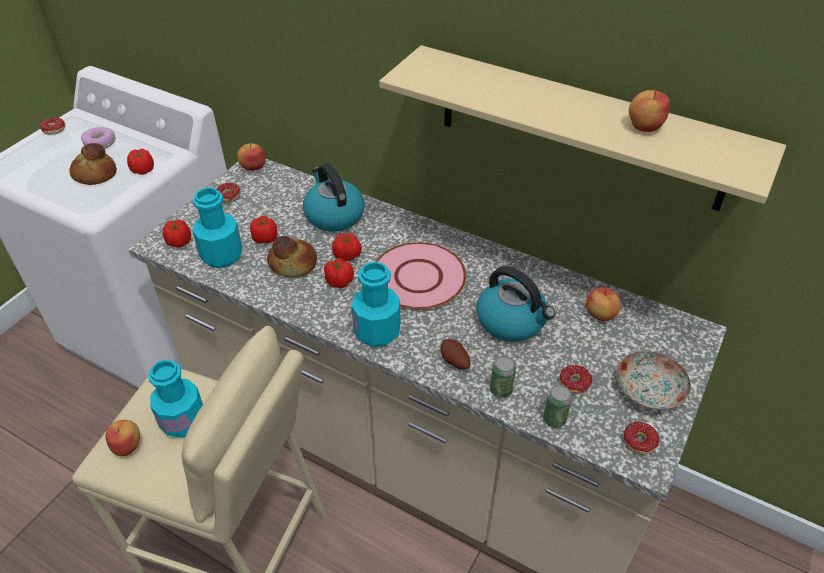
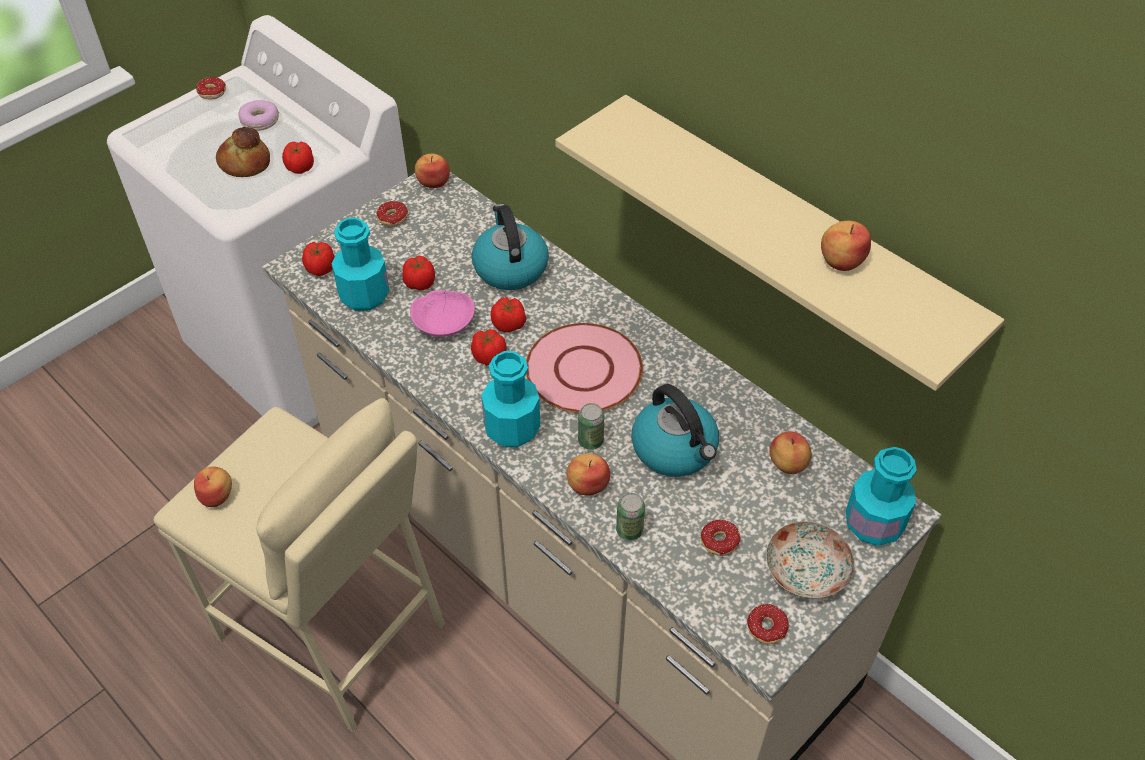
camera: 15 degrees right, 5 degrees up
(183, 421) = (282, 481): turquoise bottle -> turquoise bottle (873, 523)
(293, 263) = (443, 322): bread -> pink bowl
(454, 362) = (588, 484): potato -> apple
(554, 419) = (678, 578): can -> can (590, 441)

